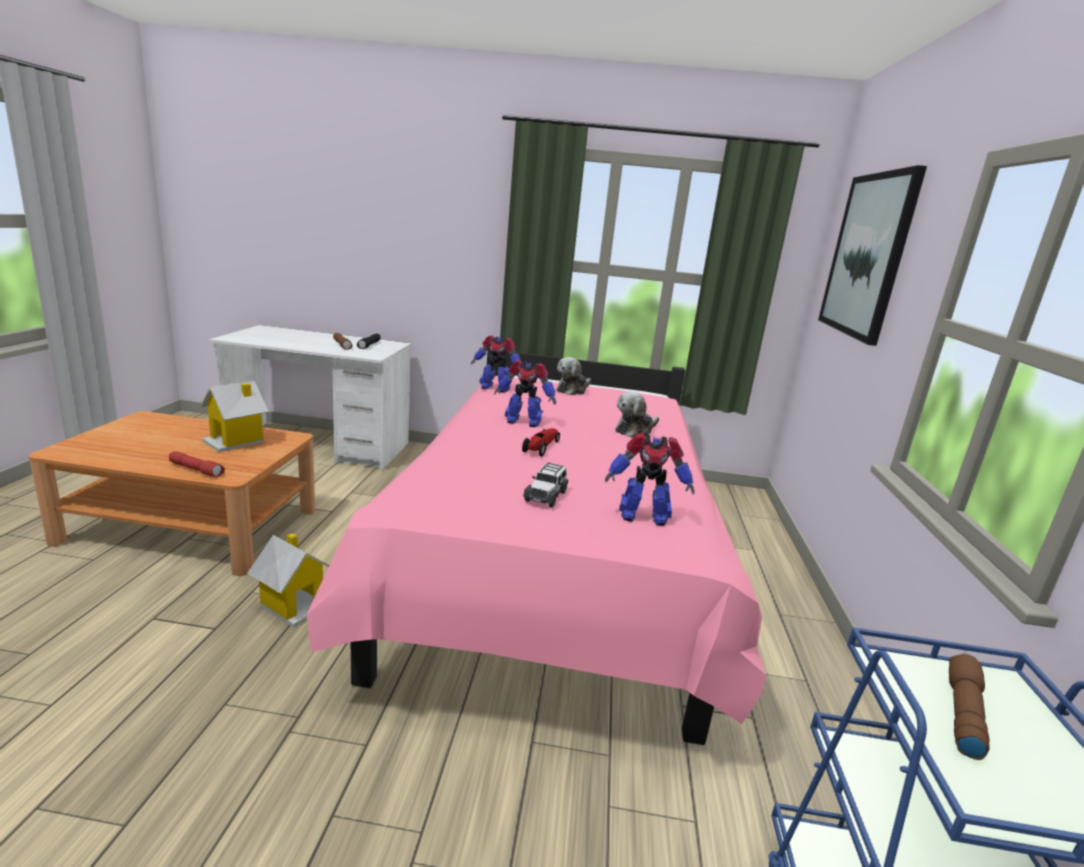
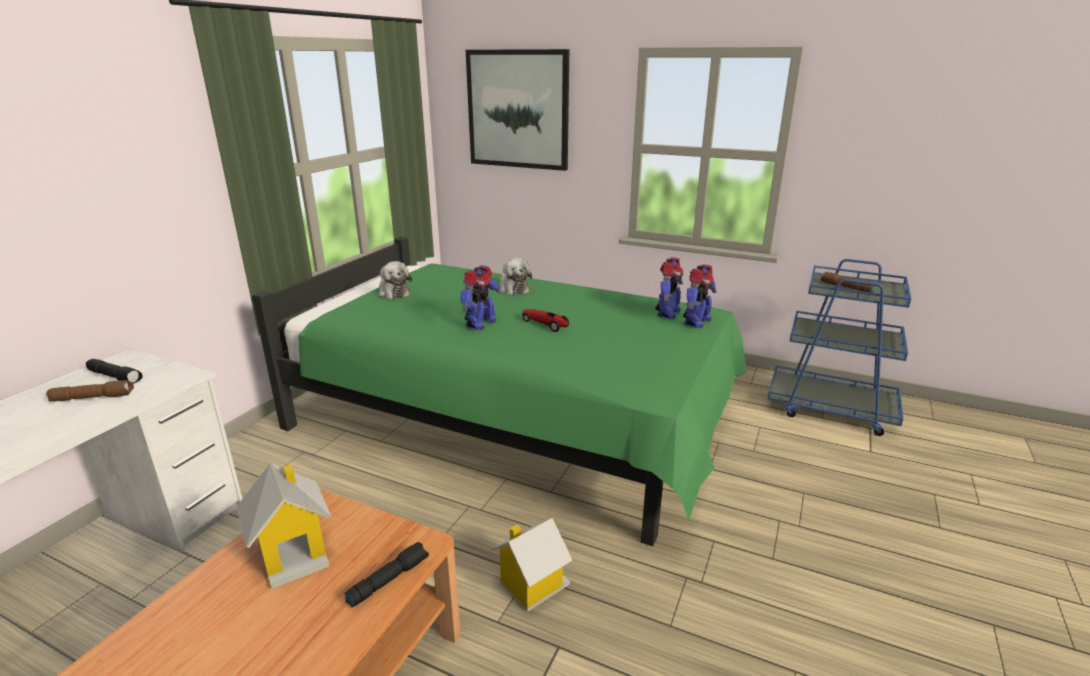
camera: 70 degrees left, 5 degrees up
(197, 470) = (388, 579): red flashlight -> black flashlight
(495, 388) = (366, 324): toy robot -> toy robot (696, 322)
(546, 496) = (638, 335): toy car -> none
(553, 564) = (515, 423): pink bed -> green bed

